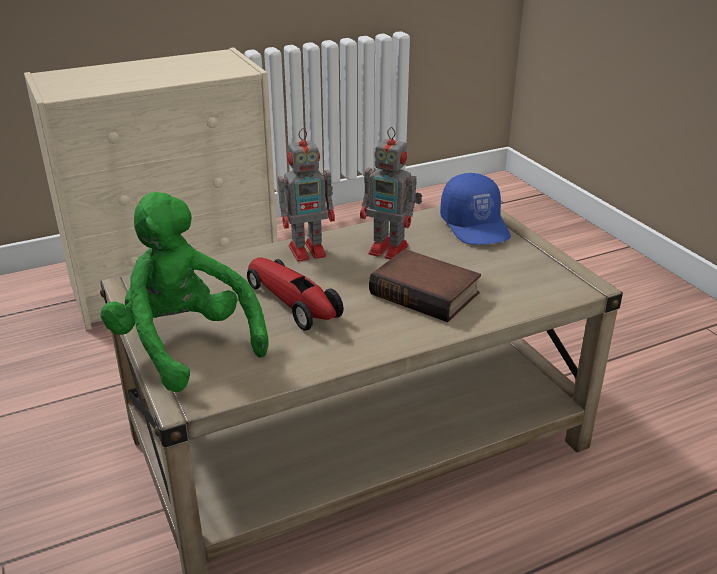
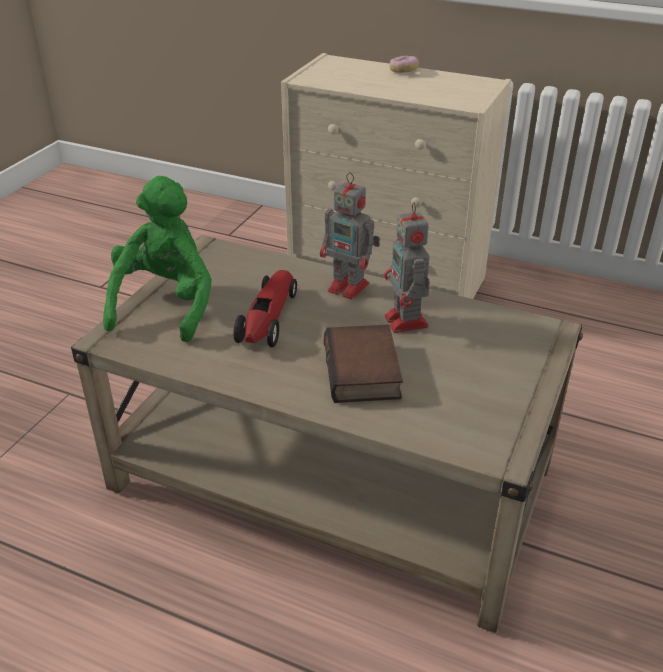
camera: 50 degrees right, 5 degrees up
(135, 65) = (403, 71): none -> donut
(476, 226) = (515, 346): blue cap -> none

